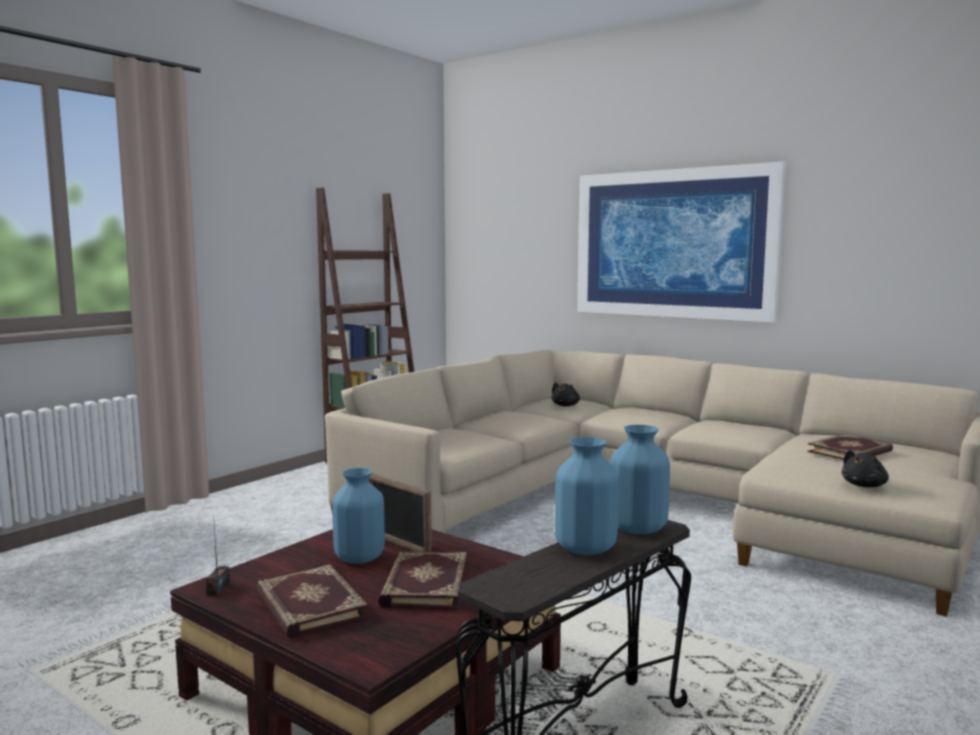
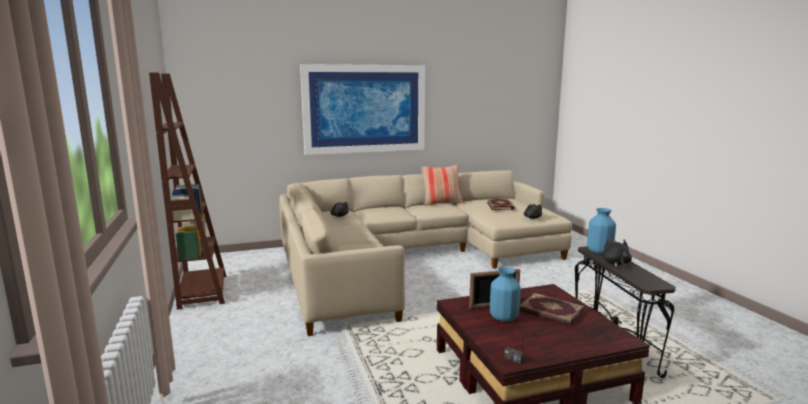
camera: 55 degrees left, 5 degrees up
(308, 605) = (556, 341): book -> none
(584, 548) = (616, 264): blue vase -> black plush toy
(768, 426) = (441, 203): none -> pillow

